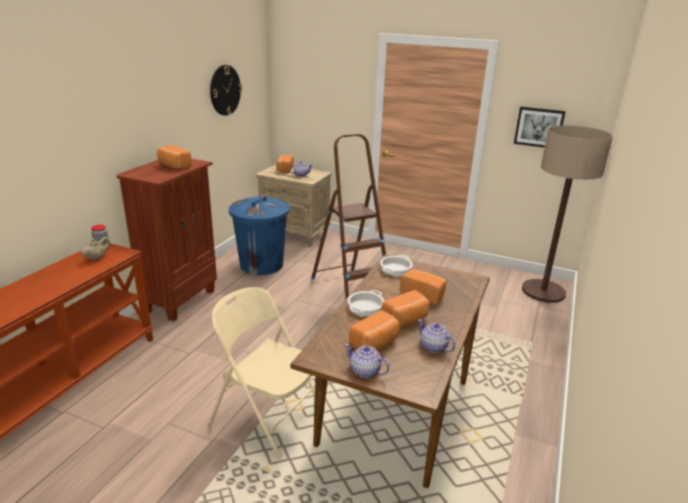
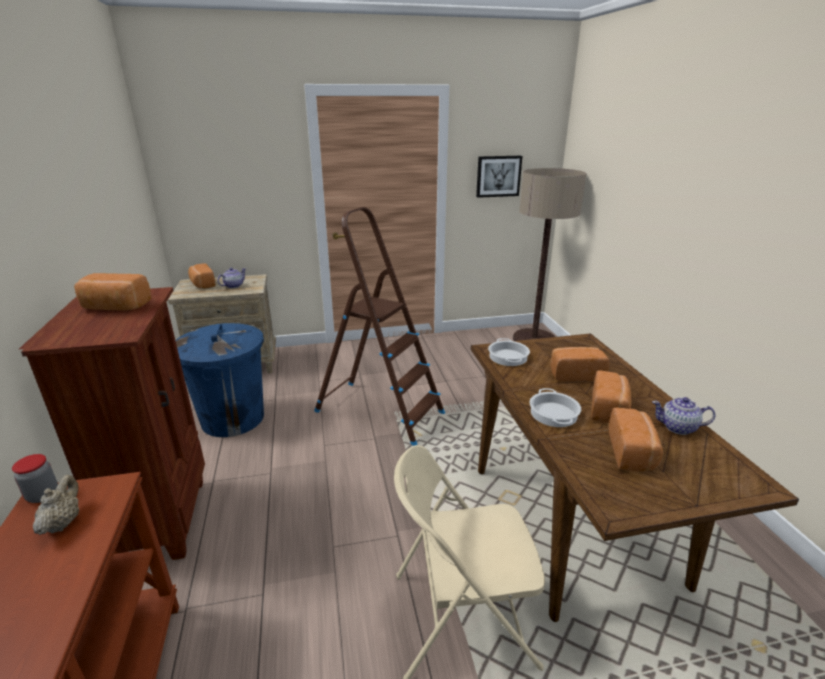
camera: 35 degrees left, 0 degrees up
(225, 90) = (108, 179): wall clock -> none
(365, 371) = (682, 494): teapot -> none

